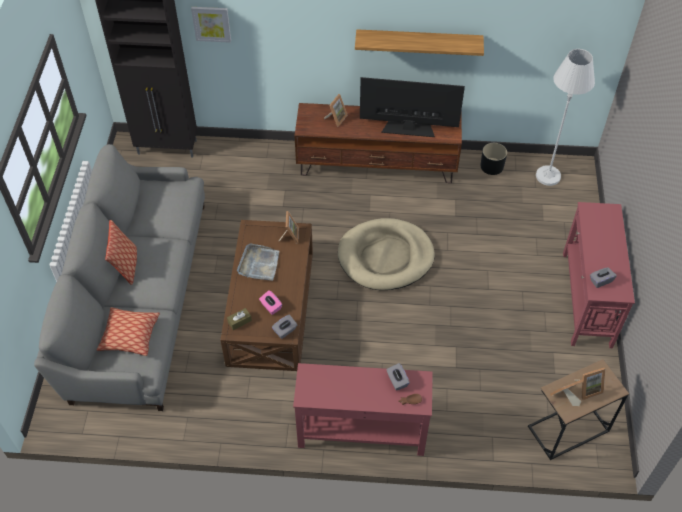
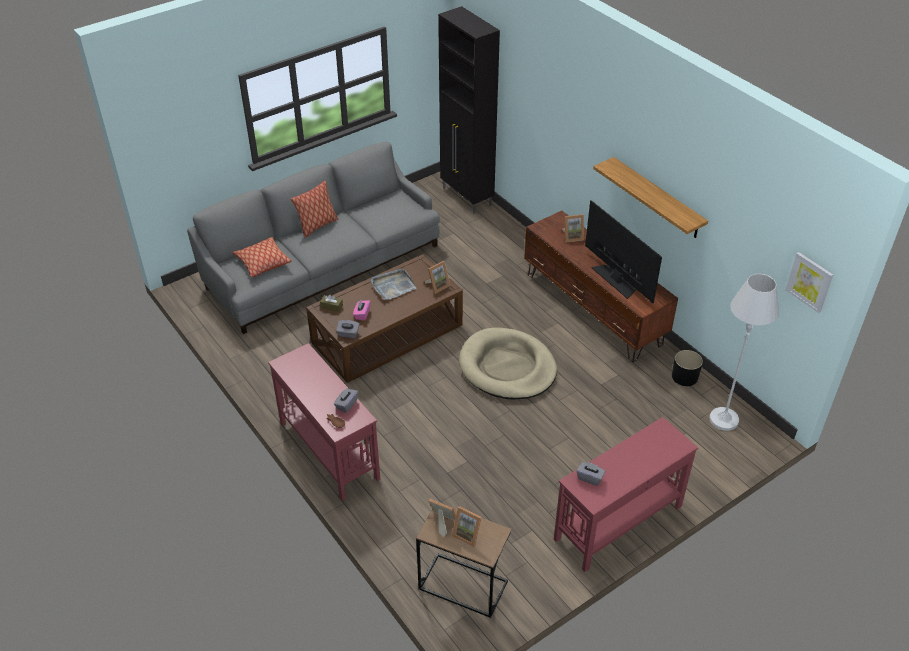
camera: 50 degrees right, 10 degrees down
(211, 23) = (520, 95): picture -> picture (809, 281)

